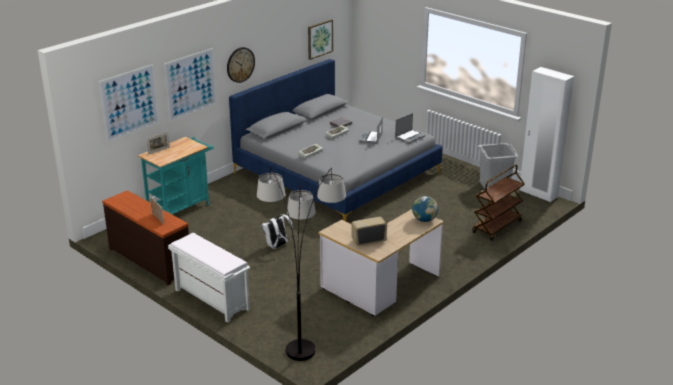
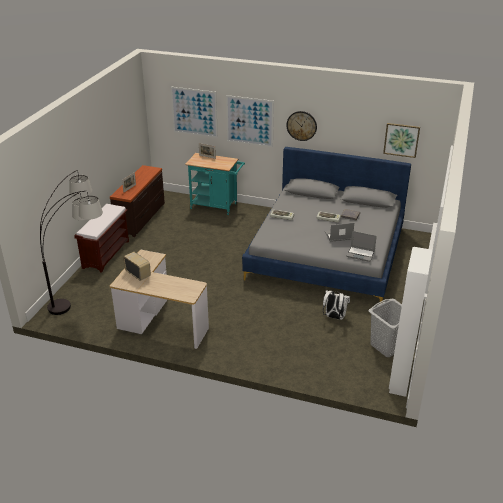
camera: 65 degrees right, 5 degrees up
(211, 299) = (106, 254): white bench -> brown bench
(277, 246) = (190, 259): white backpack -> white backpack (334, 317)
(424, 220) = (189, 292): globe -> none
(497, 227) = (305, 365): brown cart -> none

